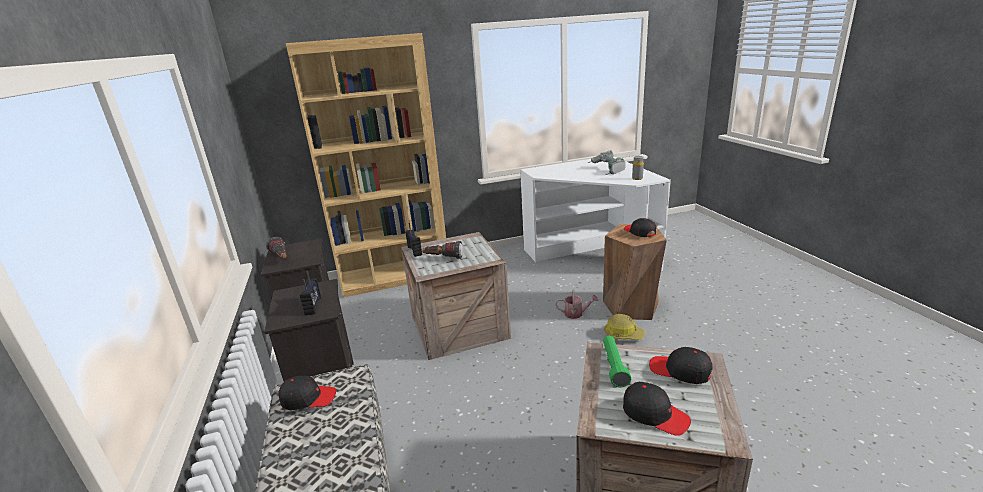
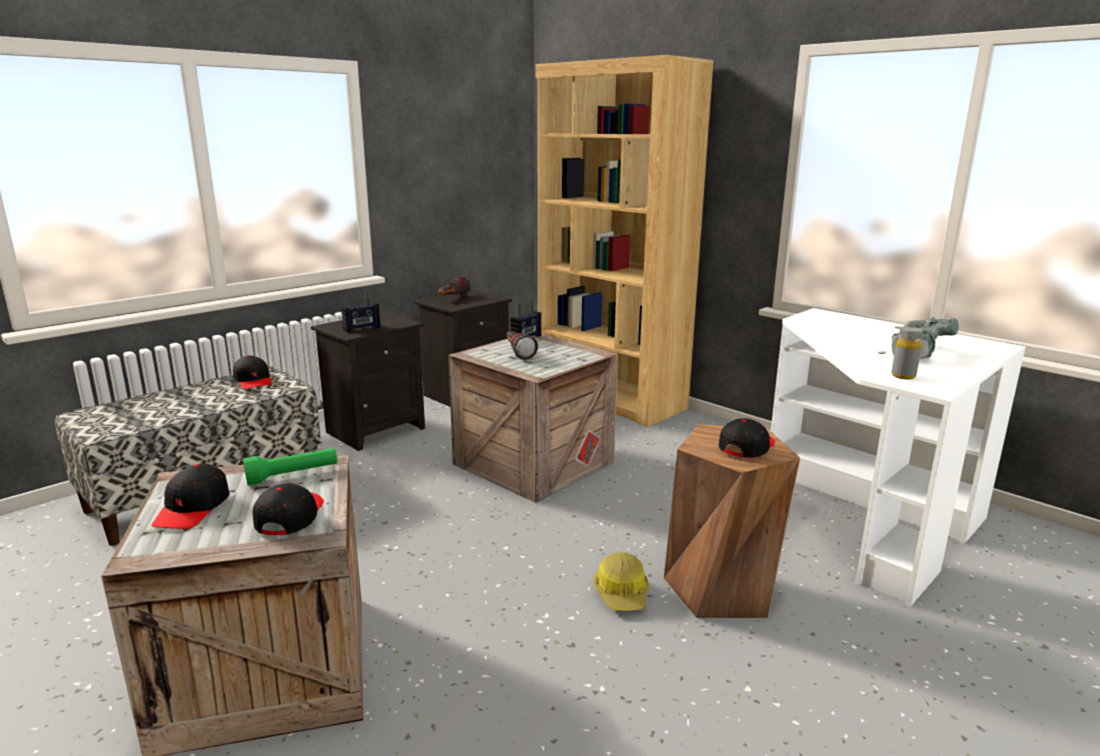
camera: 60 degrees right, 5 degrees down
(576, 314) = (644, 539): watering can -> none

